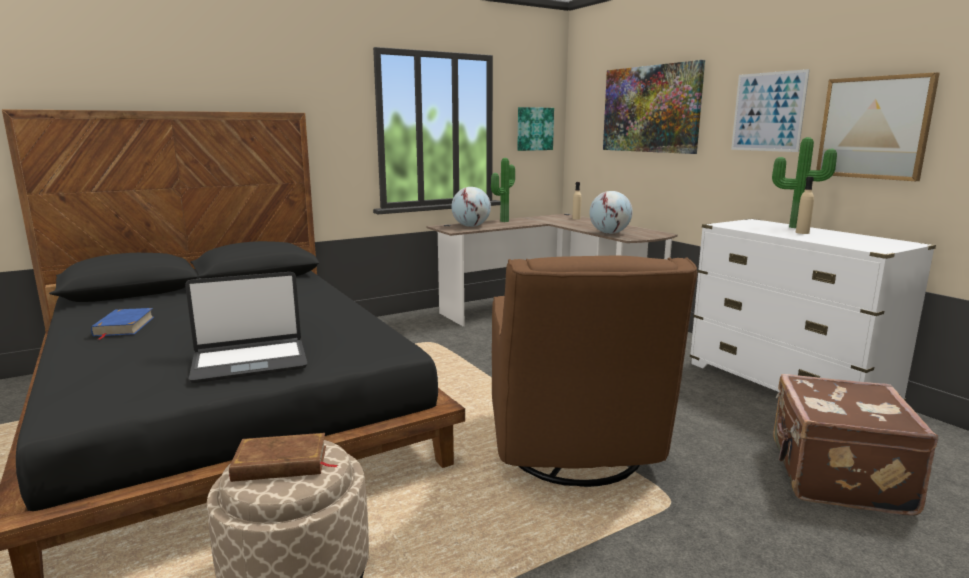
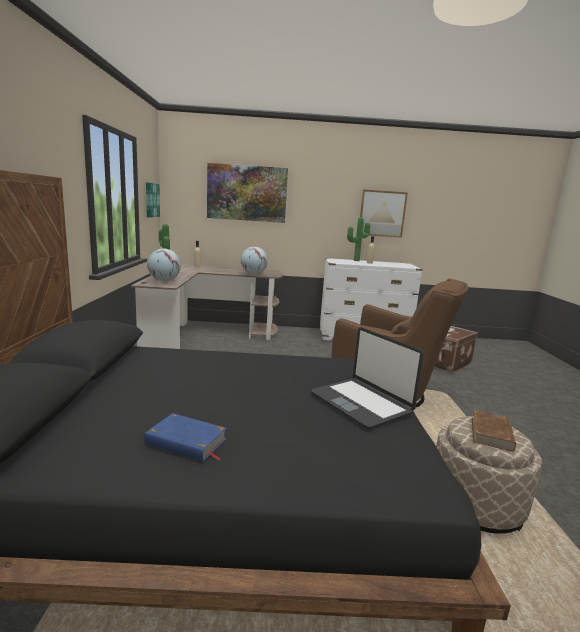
camera: 60 degrees left, 0 degrees up
(250, 362) = (361, 403): laptop -> laptop turned 135 degrees clockwise
(768, 112) = (329, 202): picture -> none

